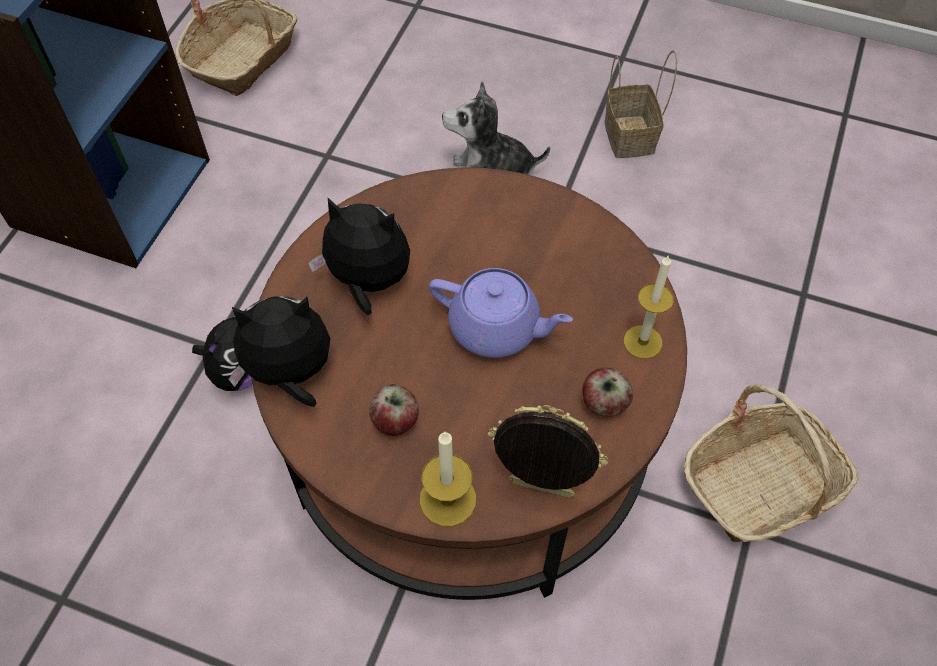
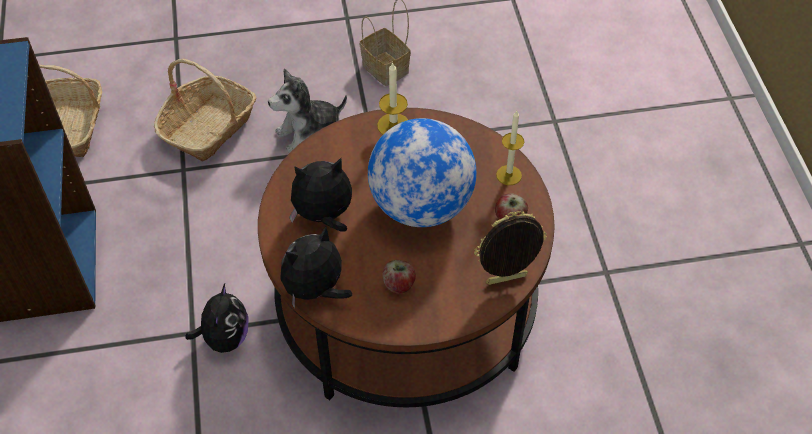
camera: 30 degrees left, 5 degrees down
(448, 499) = (459, 311): candle -> candle (393, 125)
(496, 328) = (421, 206): purple teapot -> globe
(761, 484) = (597, 243): basket -> basket (209, 127)

